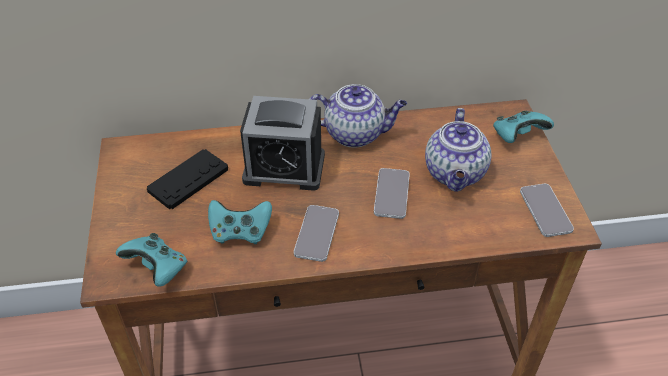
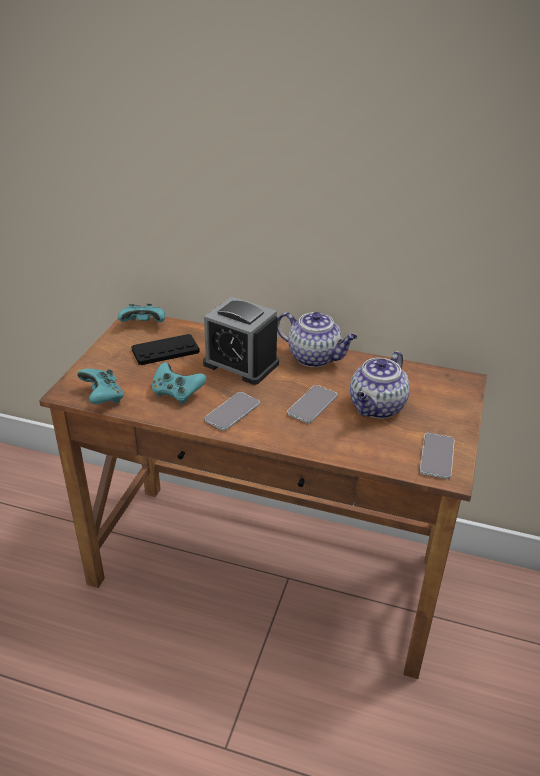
camera: 25 degrees right, 10 degrees down
(517, 136) = (455, 398): turquoise game controller -> turquoise game controller (144, 324)

